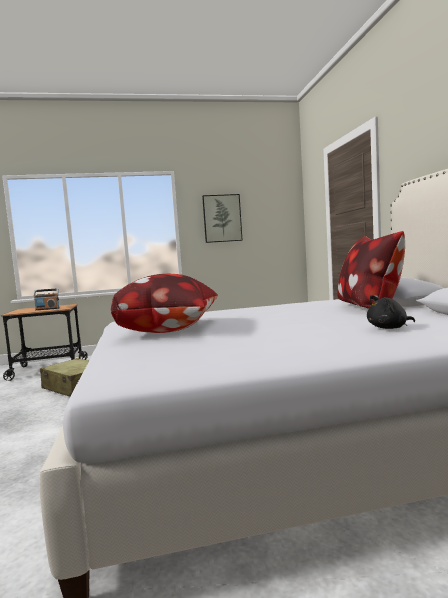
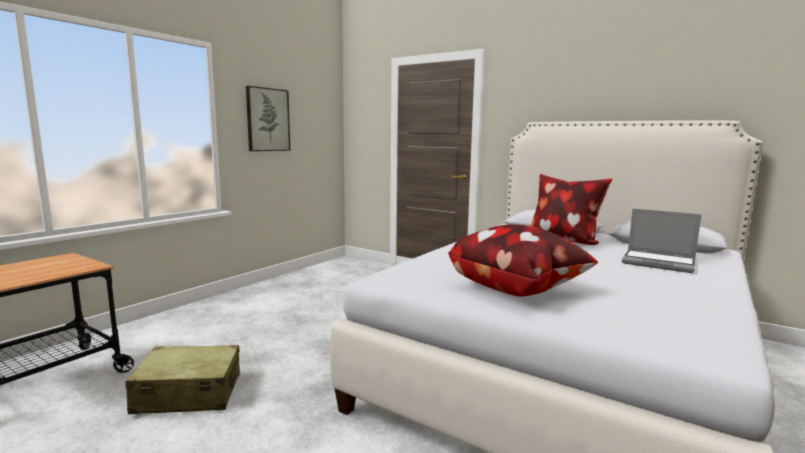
camera: 45 degrees left, 5 degrees up
(47, 309) = (51, 270): radio -> none
(389, 328) = (659, 263): black plush toy -> laptop

